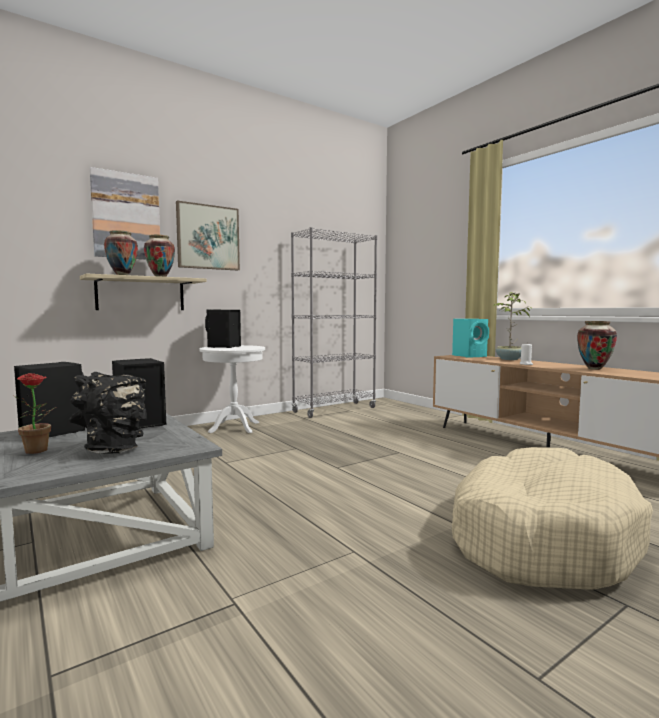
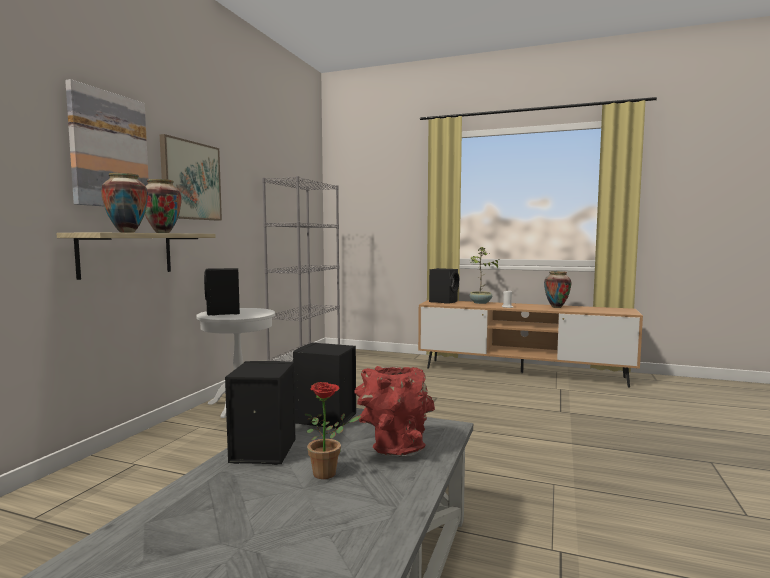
camera: 35 degrees left, 0 degrees up
(112, 449) = (393, 449): black vase -> red vase
(470, 356) = (444, 301): turquoise speaker -> black speaker
(539, 537) = (620, 437): beige dog bed -> none

